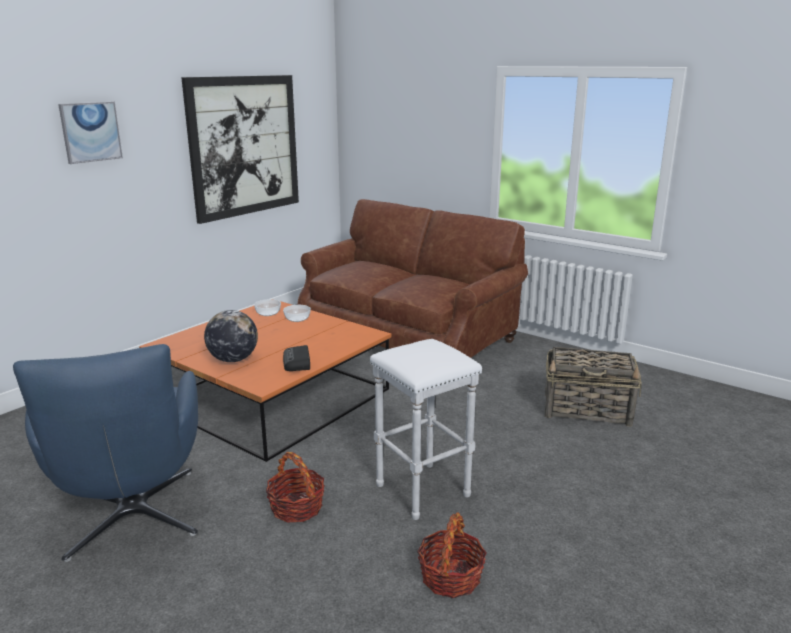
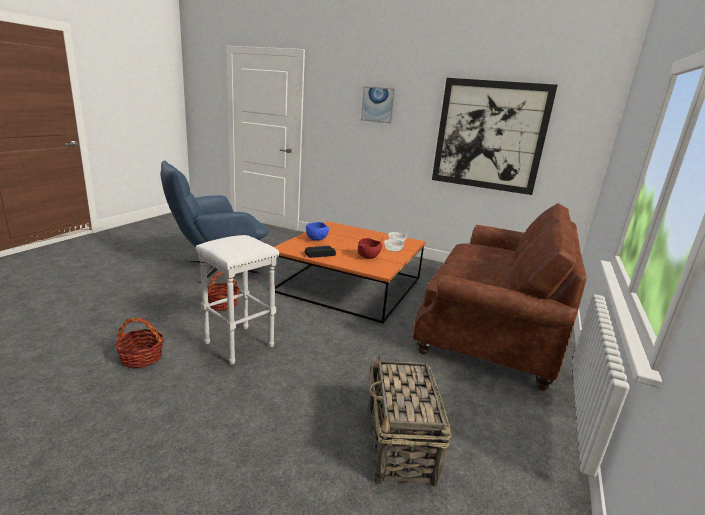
camera: 75 degrees right, 0 degrees up
(233, 360) = (317, 239): globe -> blue bowl
(320, 335) = (368, 257): none -> red bowl

